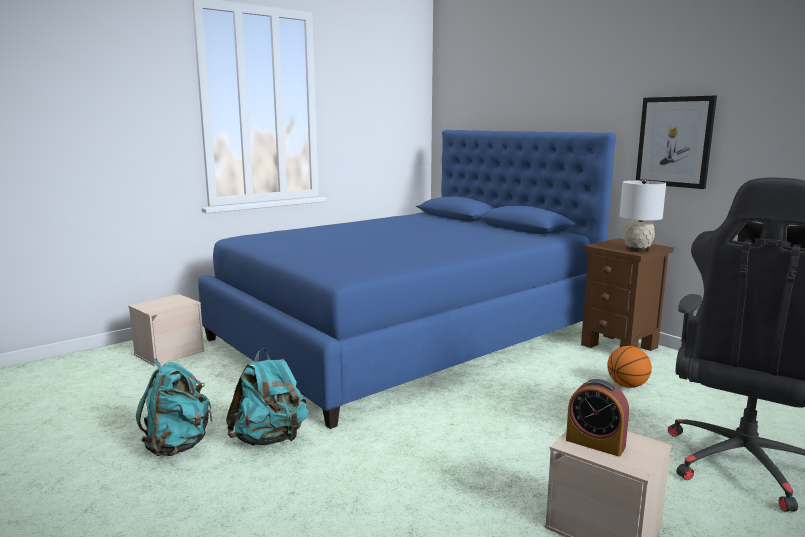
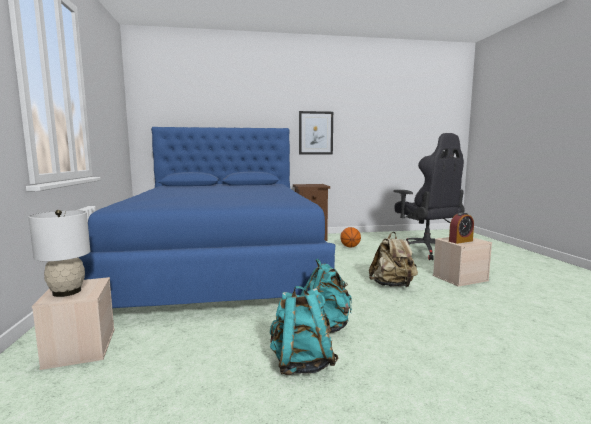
camera: 60 degrees left, 5 degrees down
(465, 458) = (392, 285): none -> beige backpack
(637, 250) = (319, 185): white table lamp -> white table lamp (66, 292)

